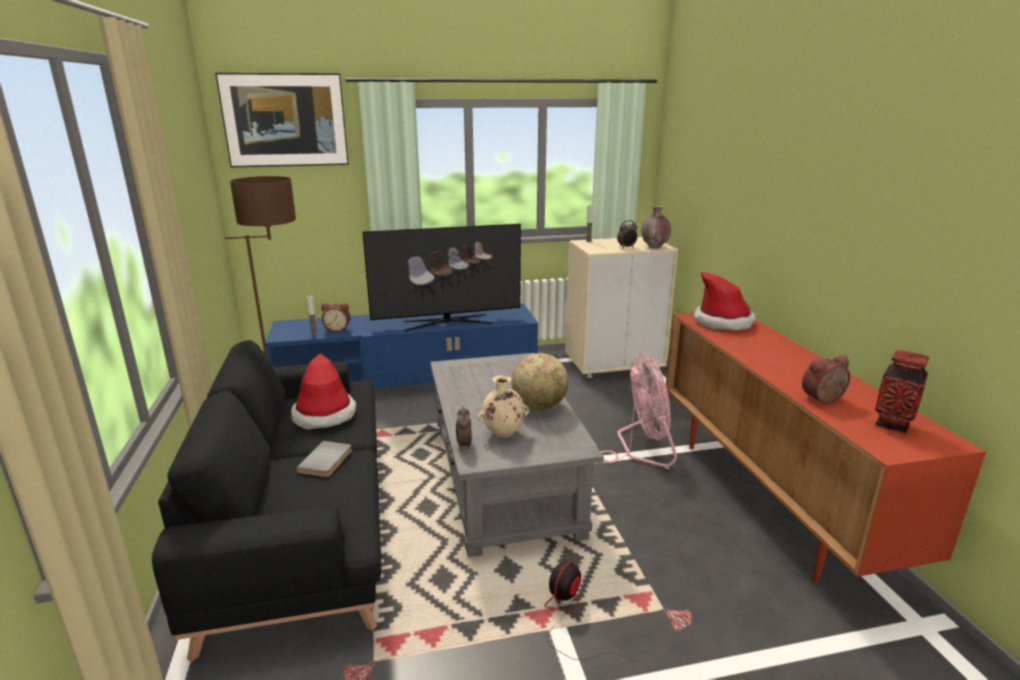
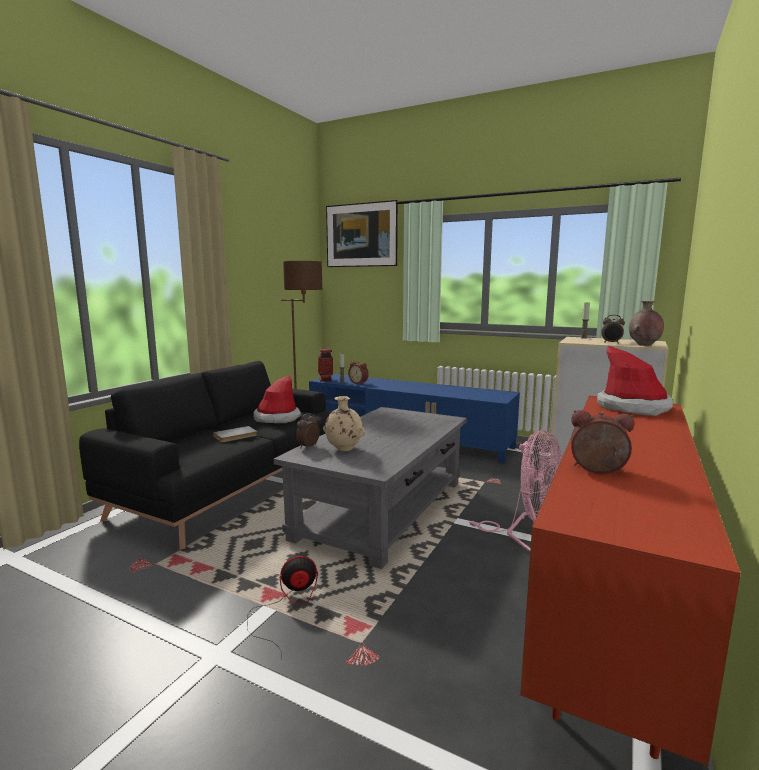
camera: 40 degrees right, 10 degrees down
(447, 322) = (435, 391): television -> none
(539, 406) = (401, 443): globe -> none
(892, 424) = (641, 508): vase -> vase (325, 380)

